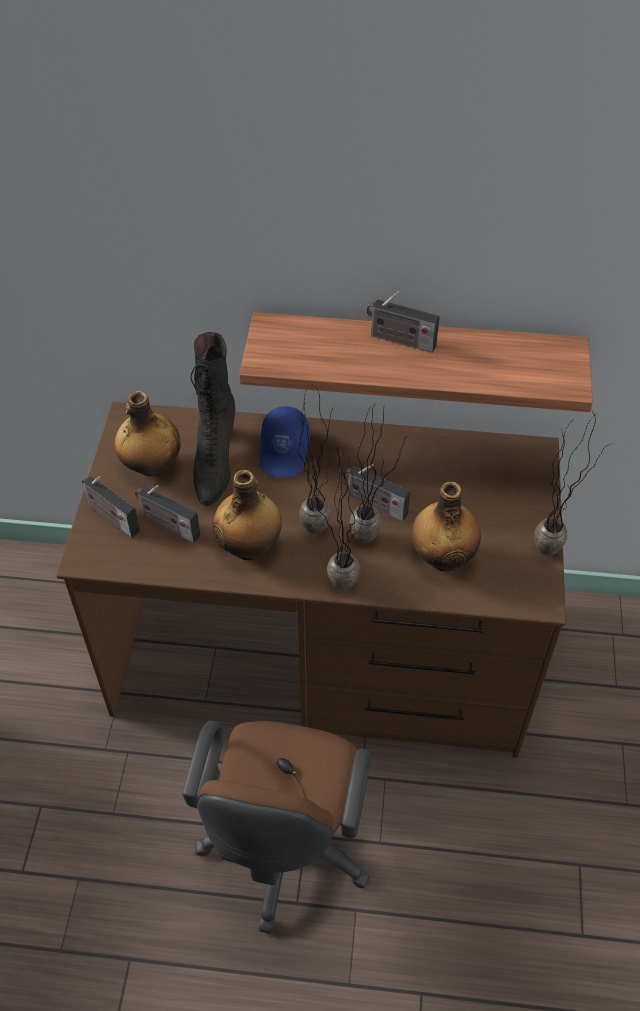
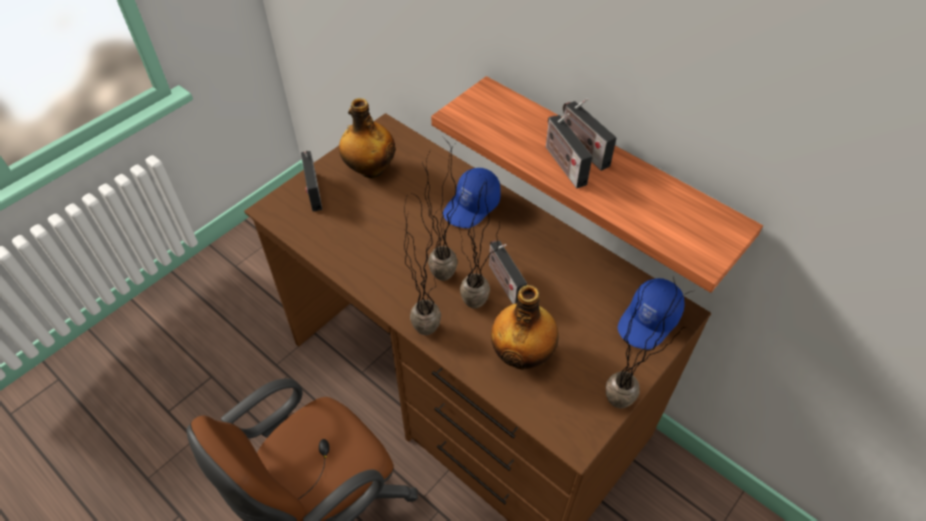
camera: 35 degrees right, 0 degrees up
(168, 525) = (343, 216): radio -> radio (563, 163)
(214, 462) = (414, 189): black boot -> none
(250, 547) = (384, 262): bottle -> none
(518, 471) = (649, 321): none -> blue cap

